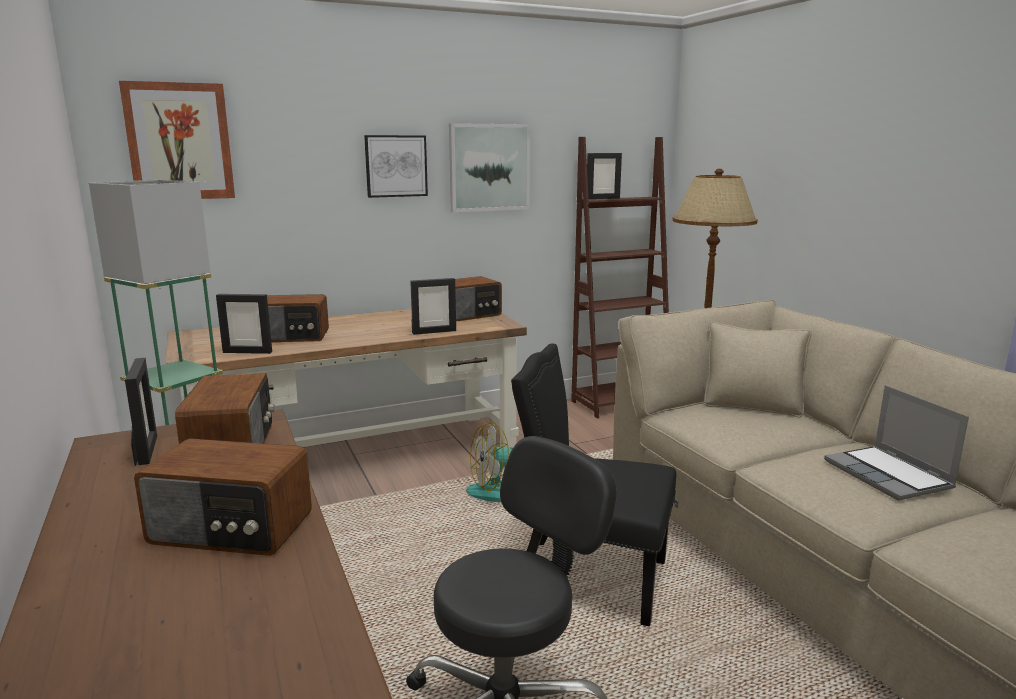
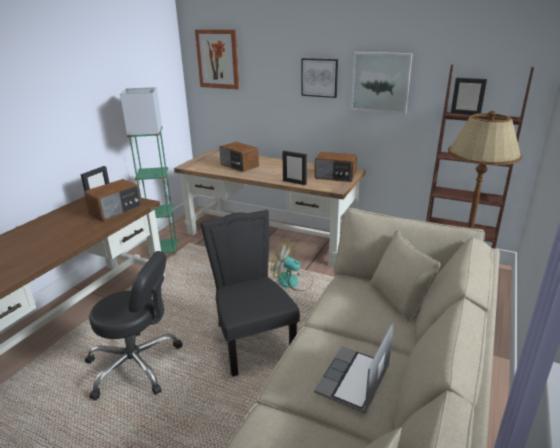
camera: 50 degrees right, 10 degrees up
(231, 529) = (55, 240): radio -> none
(248, 352) = (209, 169): picture frame -> none

